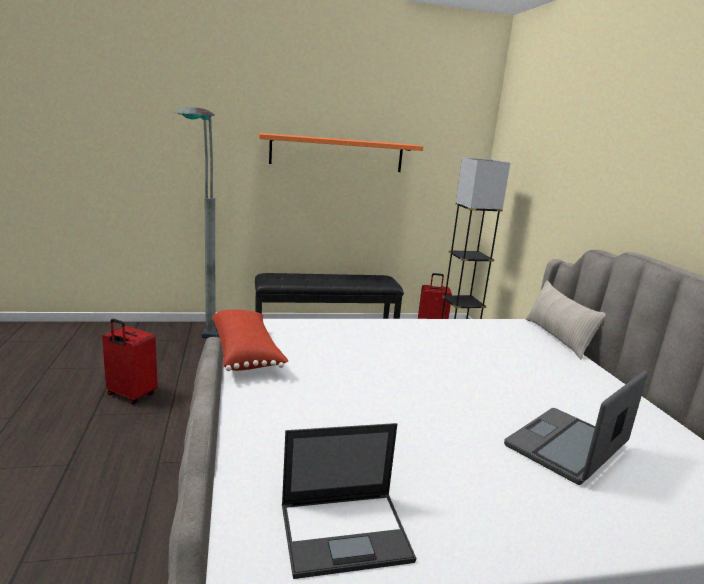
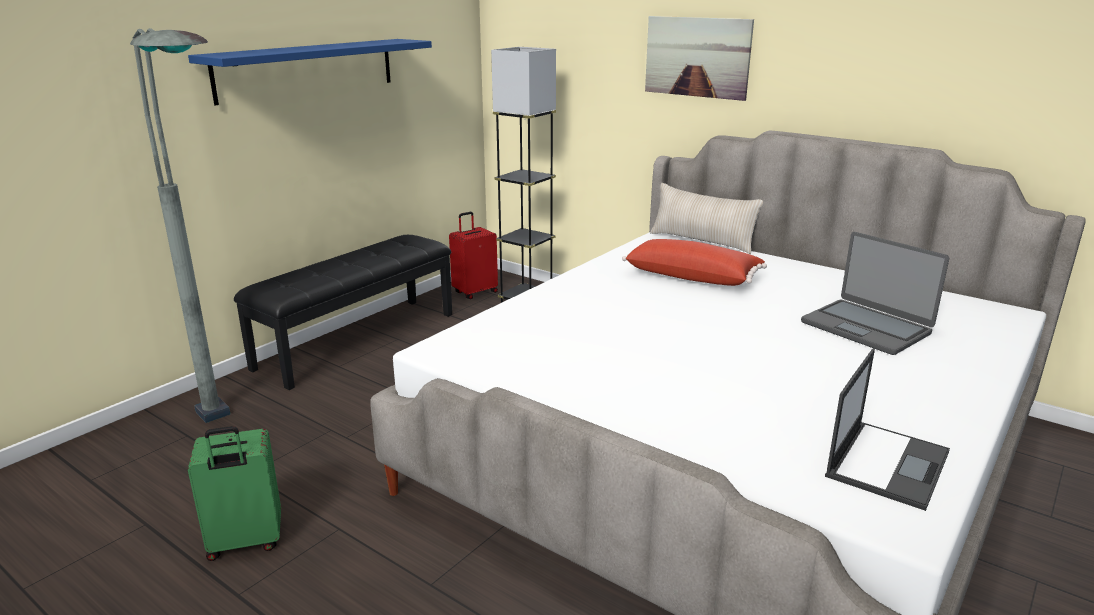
camera: 40 degrees left, 5 degrees up
(130, 395) = (245, 542): red suitcase -> green suitcase
(246, 353) = (508, 379): red pillow -> red pillow (692, 277)
(337, 153) = (307, 69): orange shelf -> blue shelf
(567, 447) = (866, 327): laptop -> laptop turned 45 degrees counterclockwise
(604, 180) = (697, 57): none -> picture

